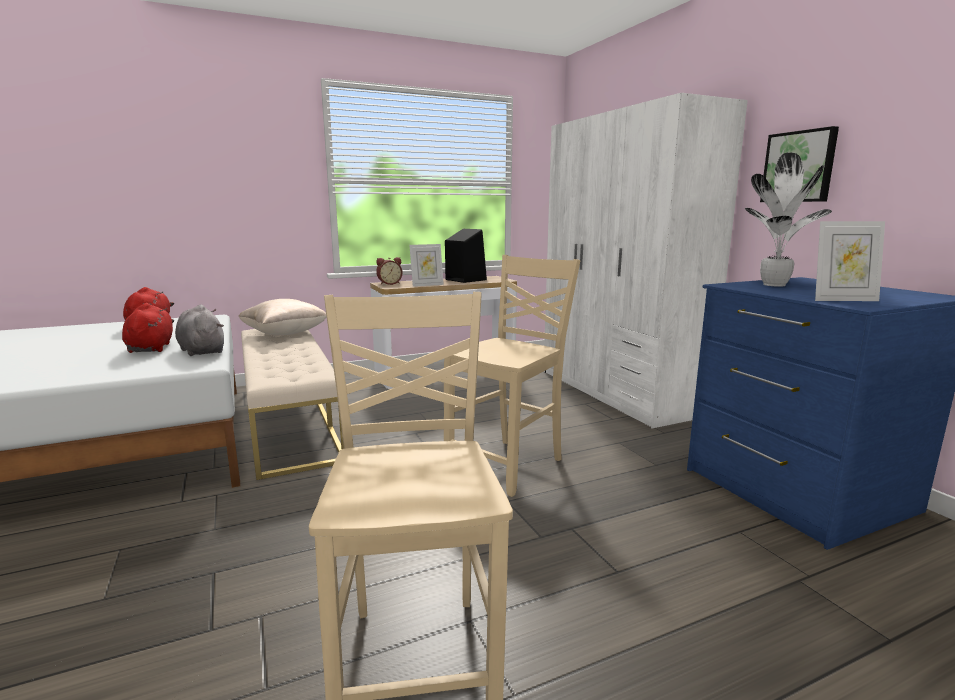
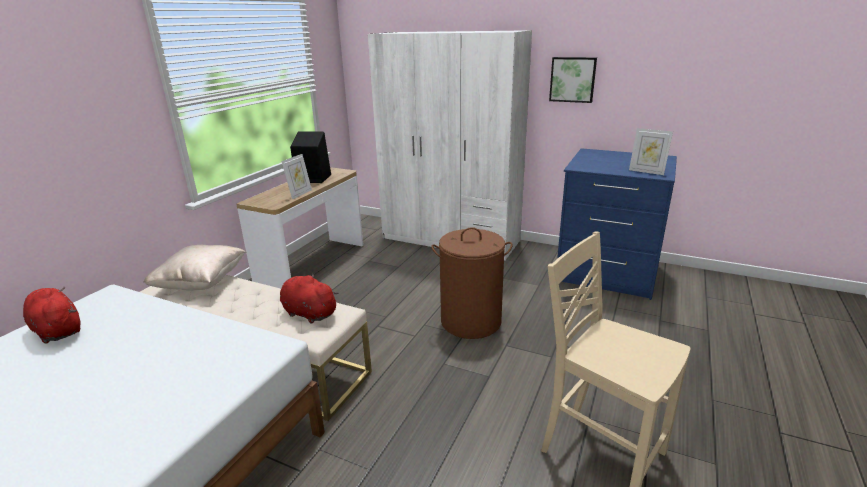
camera: 40 degrees left, 10 degrees up
(151, 348) = (161, 353): red plush toy -> red plush toy (308, 313)
(202, 351) = (228, 334): grey plush toy -> none
(389, 283) = (260, 200): alarm clock -> none
(508, 465) = (471, 321): beige chair -> brown laundry basket
(774, 284) = (592, 161): potted plant -> none
(843, 300) = (646, 171): picture frame -> picture frame turned 75 degrees clockwise

